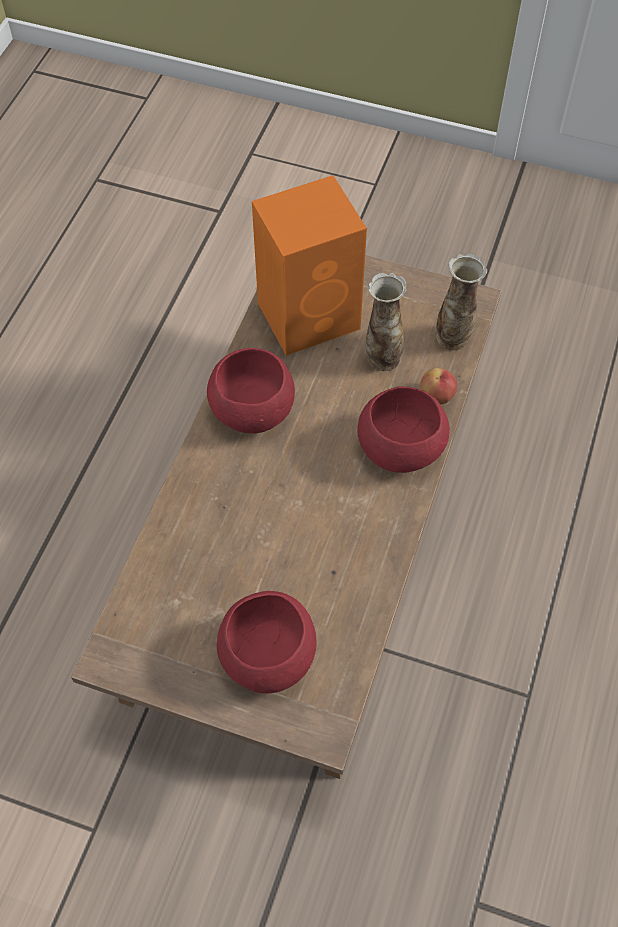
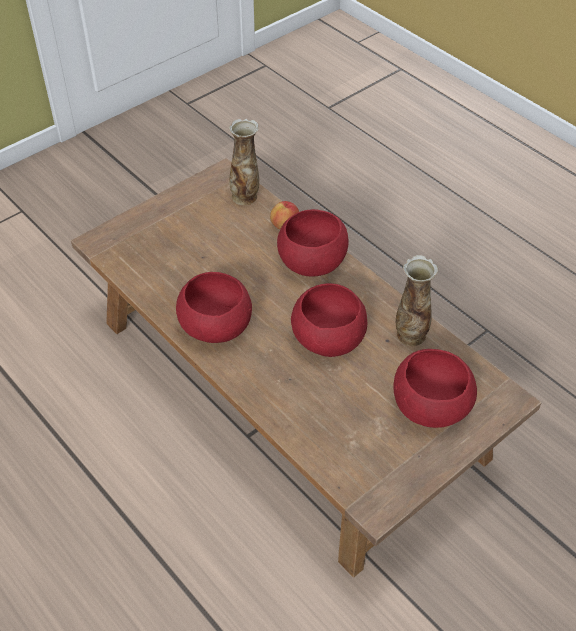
camera: 60 degrees left, 10 degrees down
(300, 515) = (329, 338): none -> red bowl
(311, 315) = (161, 257): orange speaker -> none
(382, 358) = (231, 237): vase -> vase (410, 335)

